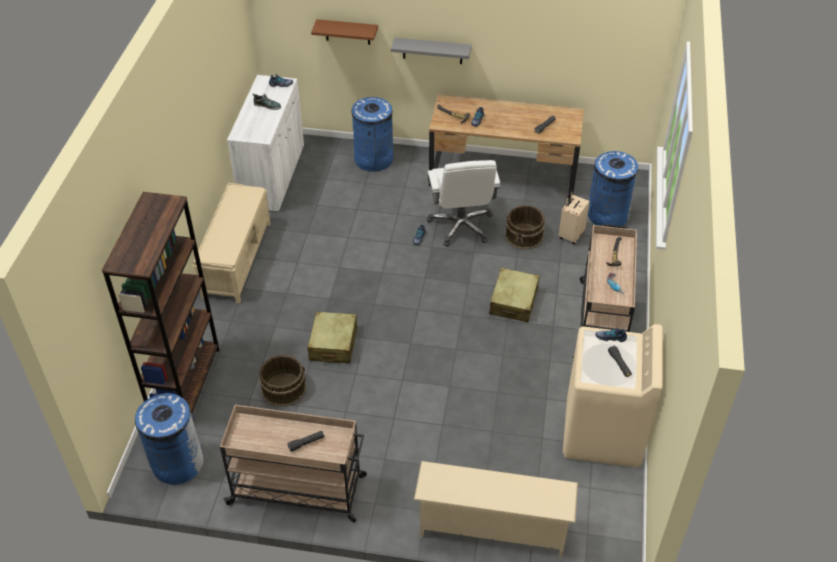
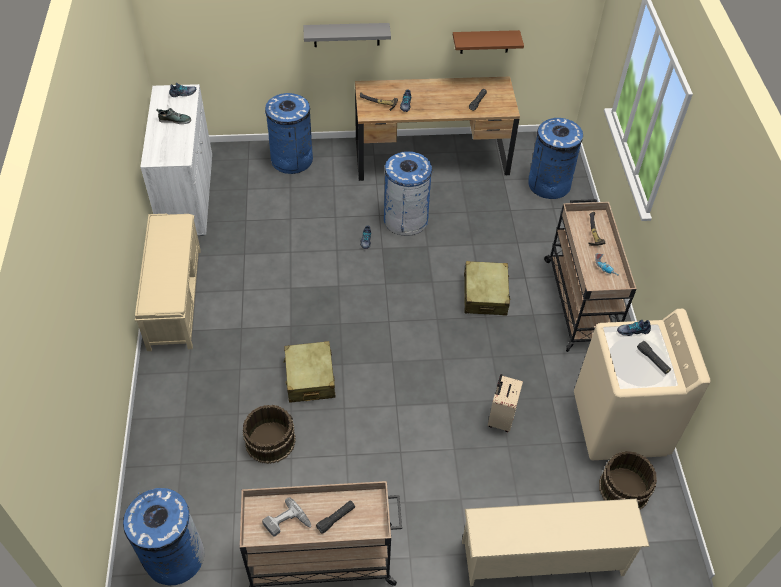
camera: 15 degrees left, 5 degrees up
(185, 384) = (157, 457): brown bookcase -> none
(265, 439) = (287, 524): none -> power drill
(347, 32) = (250, 25): brown shelf -> brown shelf (485, 41)
(461, 226) = (406, 219): white office chair -> blue trash can
(524, 236) = (473, 220): brown bucket -> brown bucket (624, 489)
(570, 235) = (519, 212): beige suitcase -> beige suitcase (500, 418)

